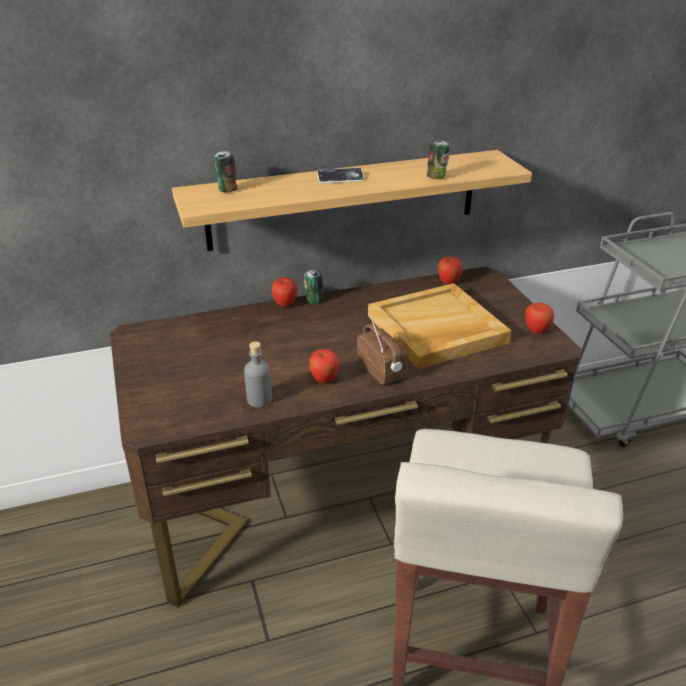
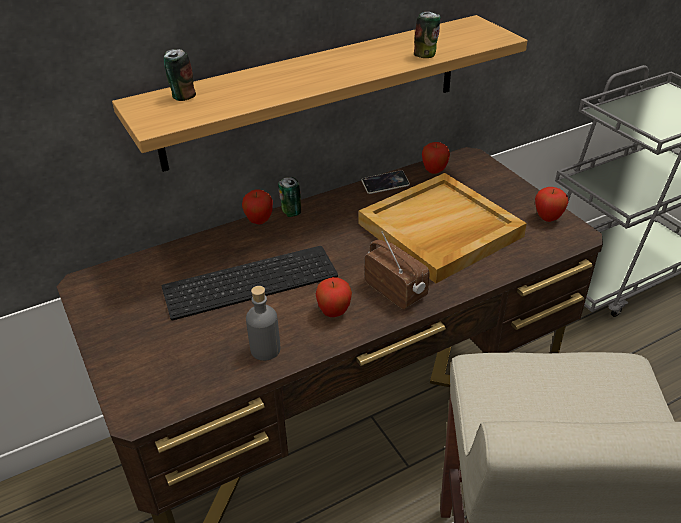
camera: 10 degrees left, 5 degrees up
(264, 347) = (251, 280): none -> keyboard
(340, 179) = (315, 68): phone -> phone (385, 185)

